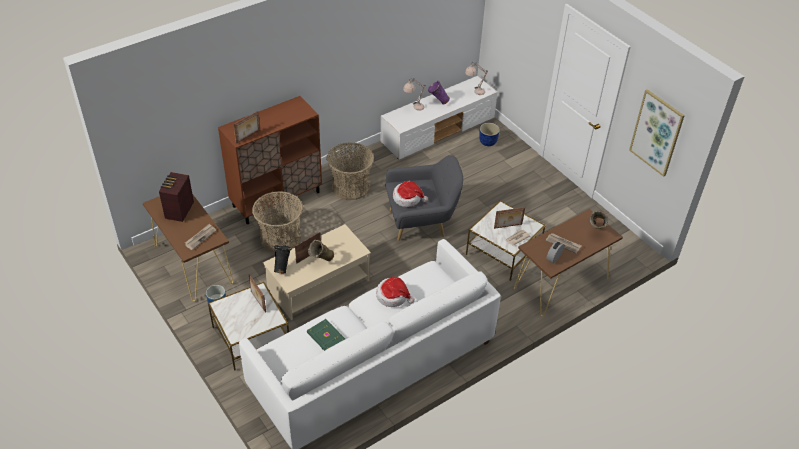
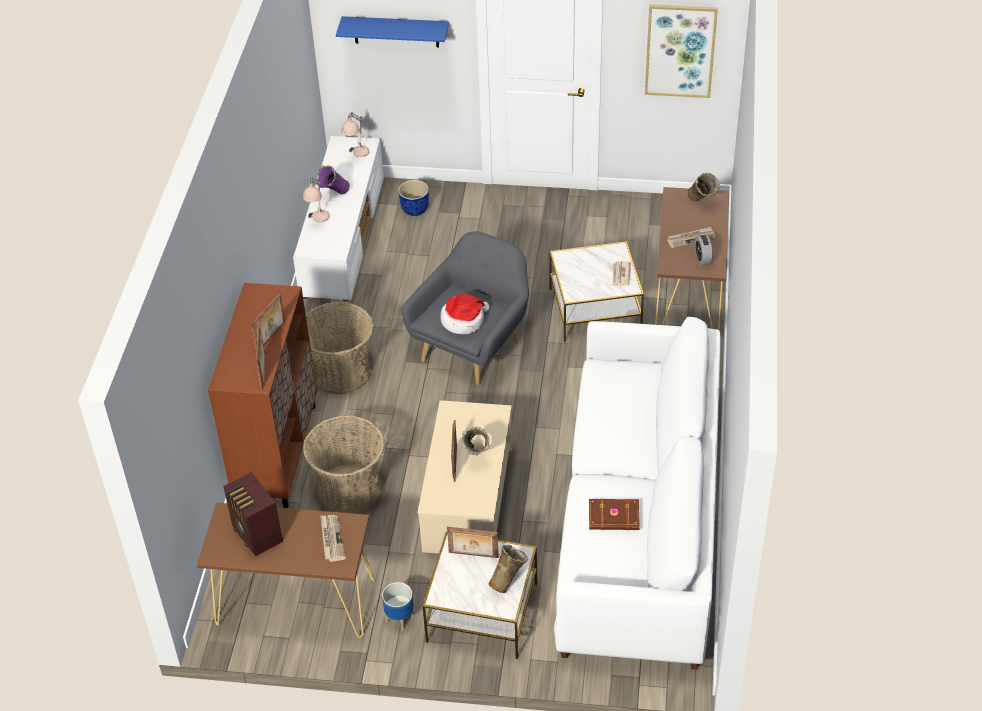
camera: 45 degrees left, 0 degrees up
(253, 326) = (508, 582): none -> beige vase
(282, 267) = (447, 498): black vase -> none
(326, 338) = (614, 517): green book -> brown book
(393, 296) = (612, 422): hat -> none
(508, 226) = (596, 270): picture frame -> picture frame (271, 337)
(519, 28) = (396, 31): none -> blue shelf

